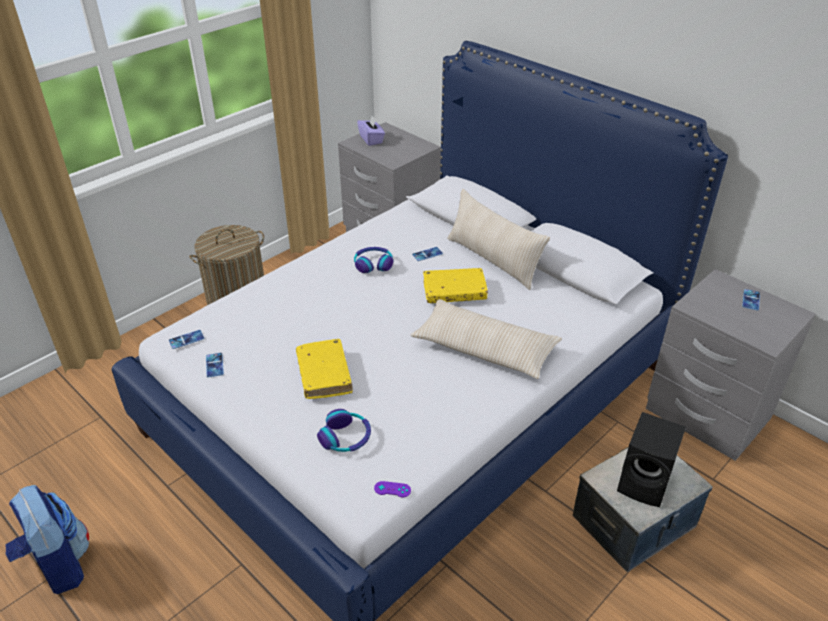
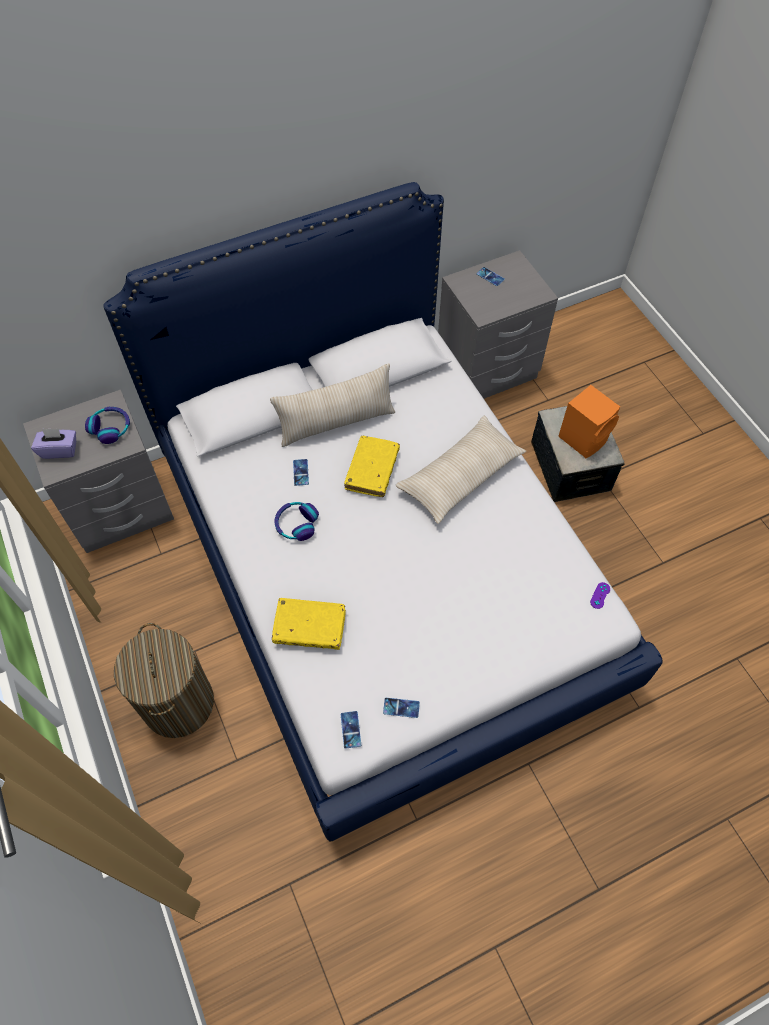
camera: 70 degrees left, 20 degrees up
(58, 564) = (481, 937): backpack -> none
(324, 375) = (450, 612): yellow book -> yellow book (309, 627)
(346, 438) = (535, 614): headphones -> headphones (110, 428)
(645, 484) = (584, 438): black speaker -> orange speaker

